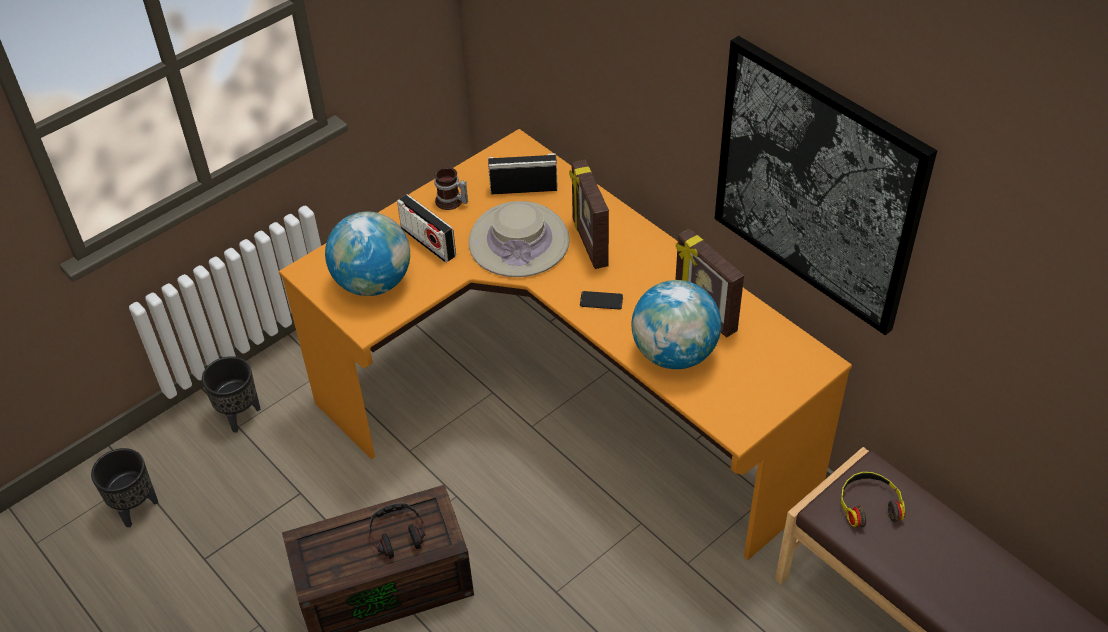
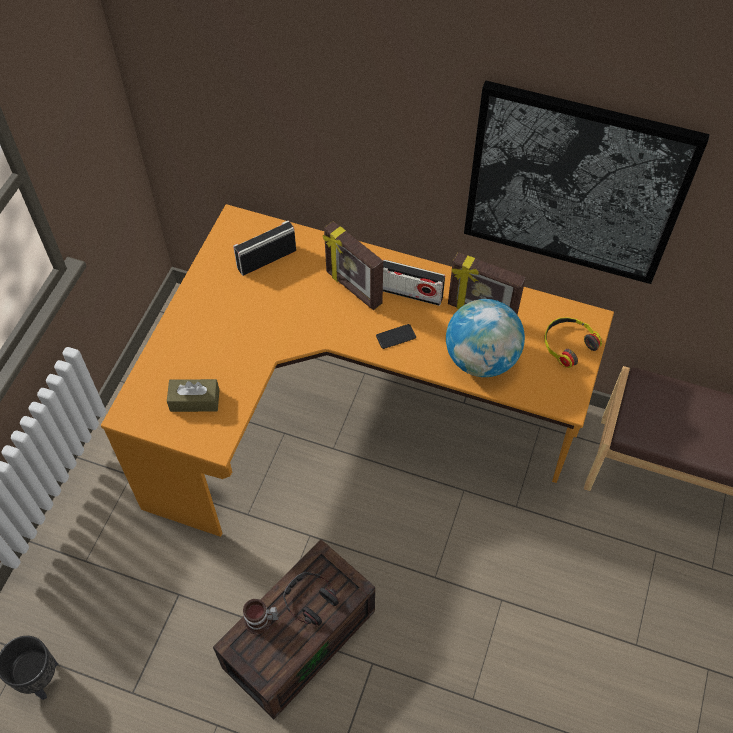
camera: 30 degrees left, 10 degrees up
(239, 415) = (80, 550): black planter -> none
(373, 282) = (195, 400): globe -> brown tissue box
(428, 242) = (218, 342): radio -> radio (411, 293)
(451, 202) = (212, 297): mug -> mug (261, 622)
(519, 242) = (295, 310): beige hat -> none
(869, 504) = (658, 411): headphones -> headphones (568, 344)

